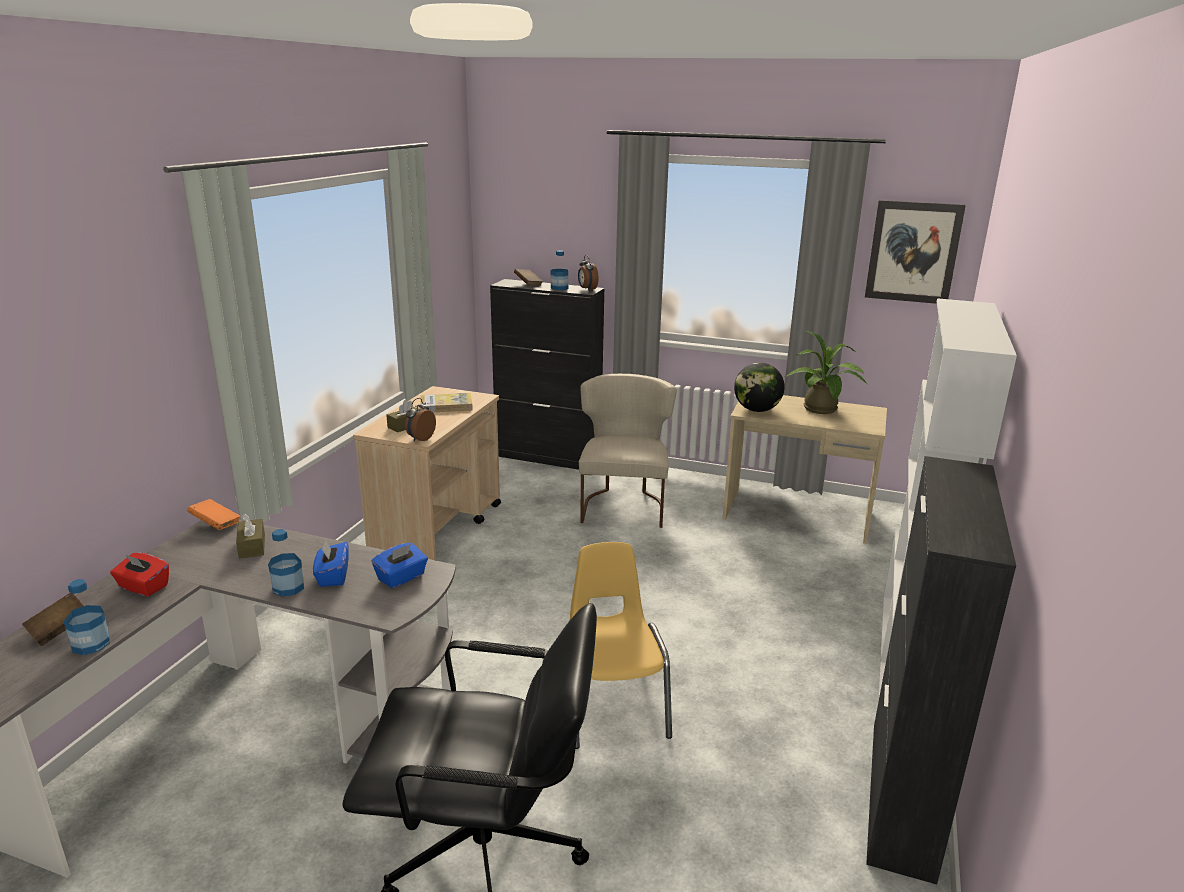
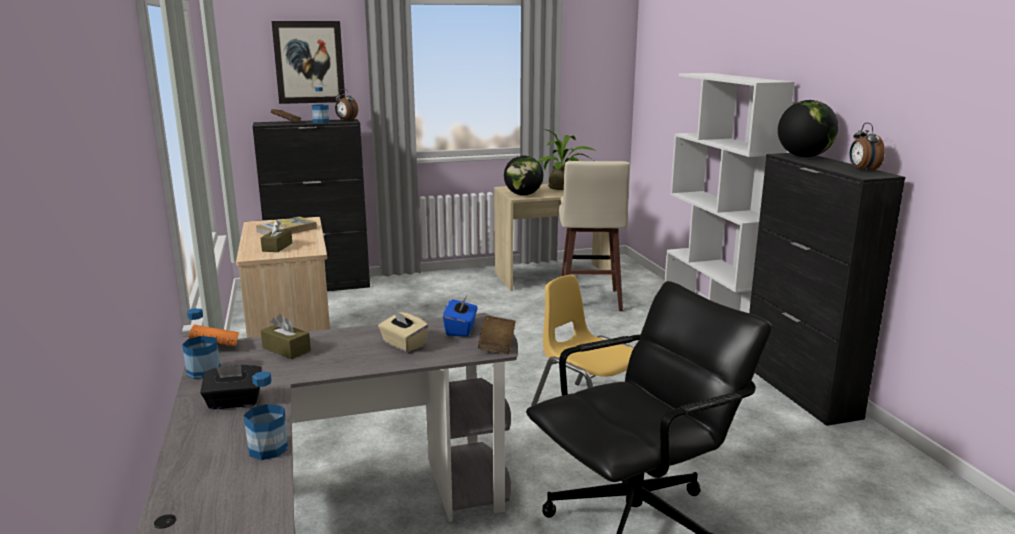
camera: 35 degrees left, 5 degrees down
(59, 630) = (209, 453): brown book -> brown book (497, 346)
(143, 587) = (234, 402): red tissue box -> black tissue box
(288, 587) = (380, 361): bottle -> bottle (204, 371)
(333, 576) = (403, 344): blue tissue box -> beige tissue box
(420, 439) = (309, 251): alarm clock -> alarm clock (862, 170)
(623, 505) = (428, 301): beige chair -> none
(795, 562) = (589, 301): none -> beige stool
(913, 252) = (593, 64): picture -> picture (309, 62)
(965, 476) = (804, 156): none -> globe

